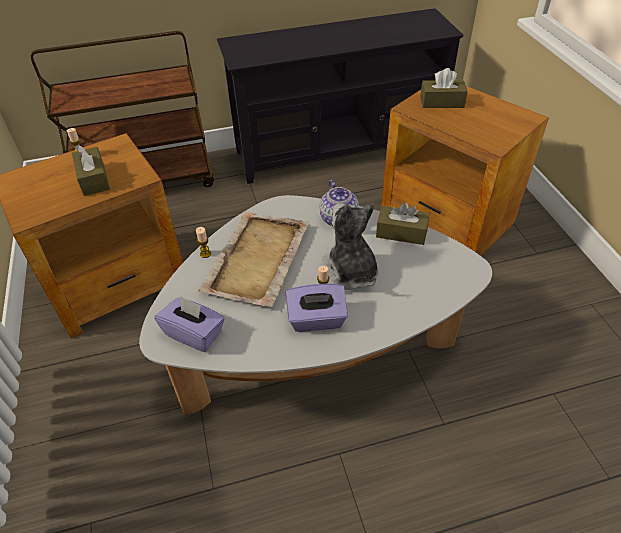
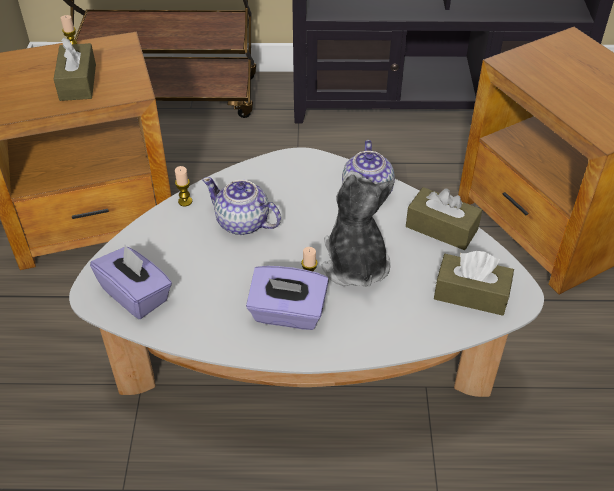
camera: 15 degrees right, 0 degrees up
(256, 260) = (243, 223): beige tray -> teapot
(442, 102) = (558, 63): brown tissue box -> brown tissue box (471, 294)

